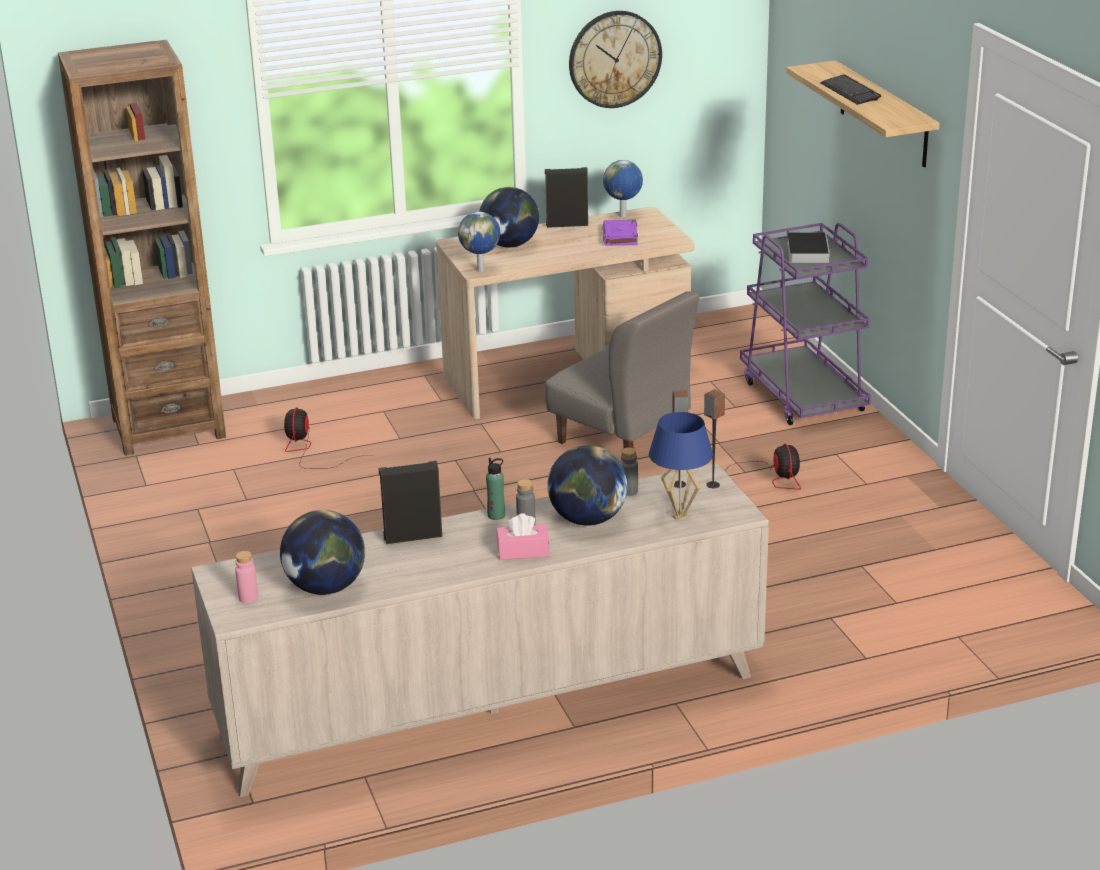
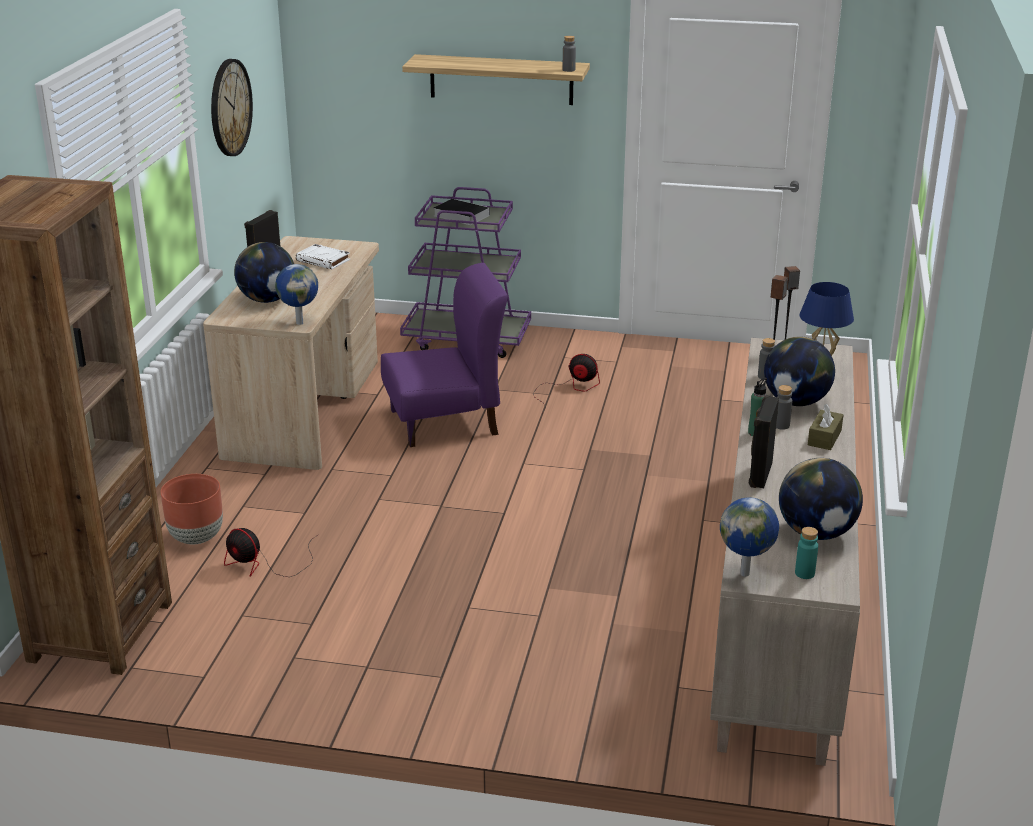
camera: 60 degrees left, 0 degrees up
(248, 597) = (804, 573): pink bottle -> turquoise bottle
(319, 411) = (196, 538): none -> brown planter
(523, 551) = (824, 438): pink tissue box -> brown tissue box
(620, 237) = (324, 260): purple book -> white book
(622, 442) = (445, 422): grey chair -> purple chair
(623, 216) = (285, 249): globe -> globe (746, 573)
(850, 91) = (489, 65): keyboard -> none
(893, 121) = (568, 70): none -> grey bottle

